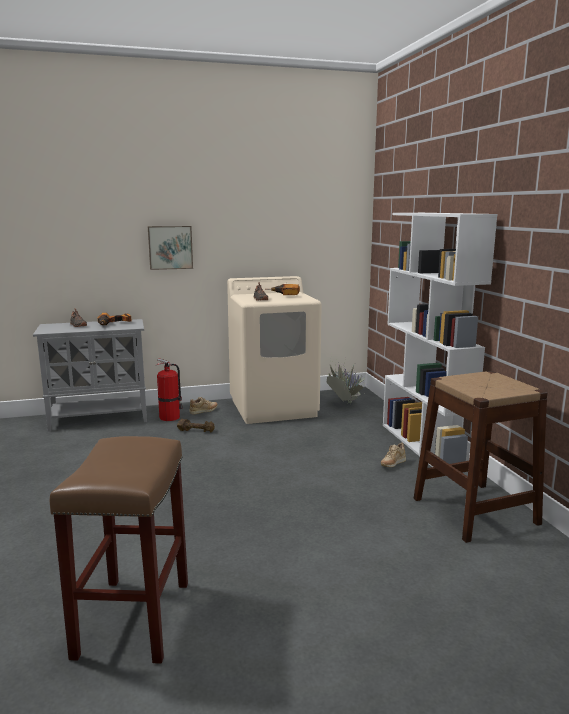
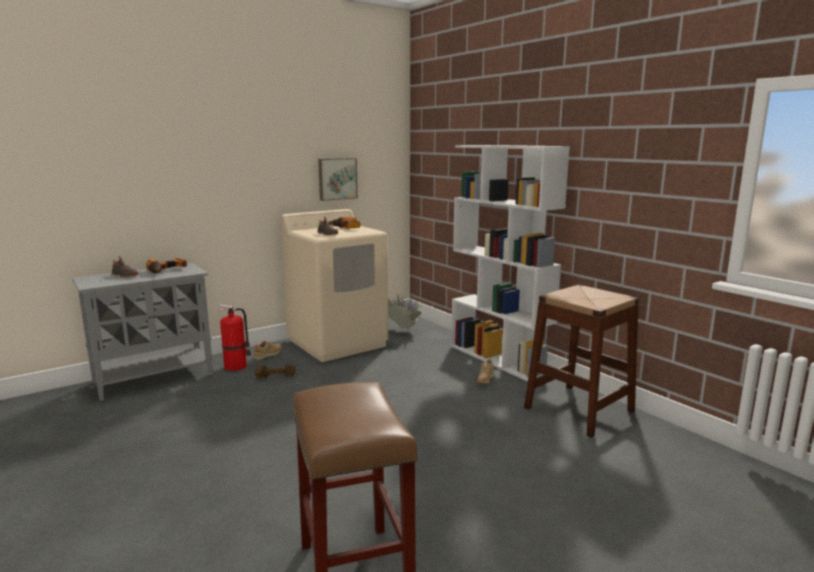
camera: 20 degrees left, 0 degrees up
(170, 247) = (219, 183): picture -> picture (337, 178)

